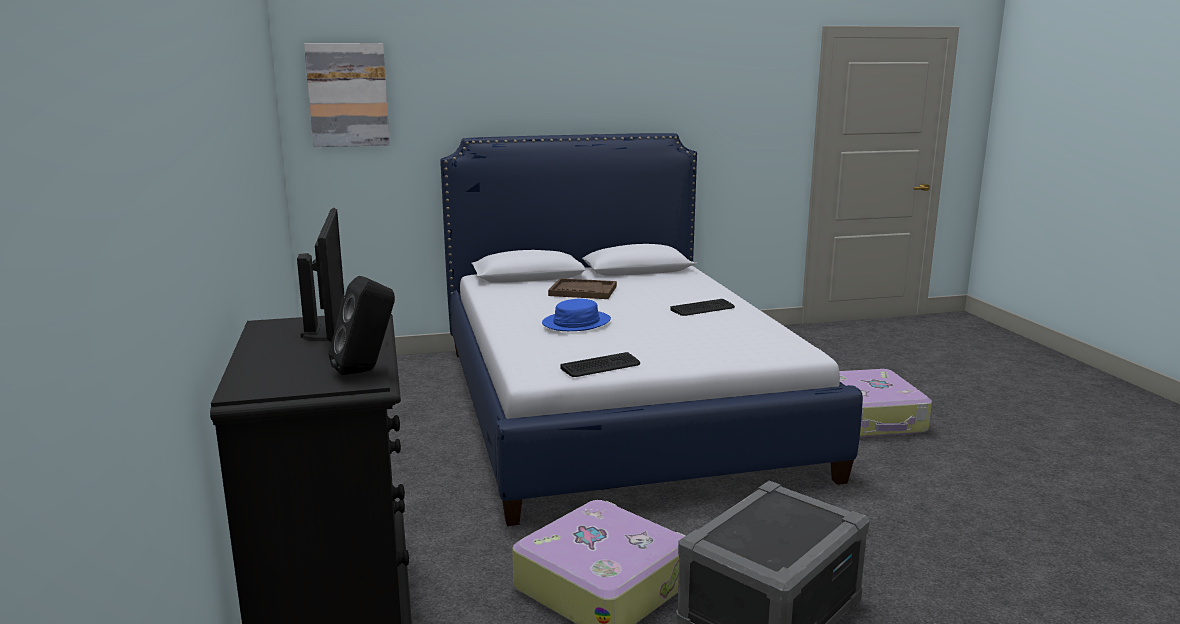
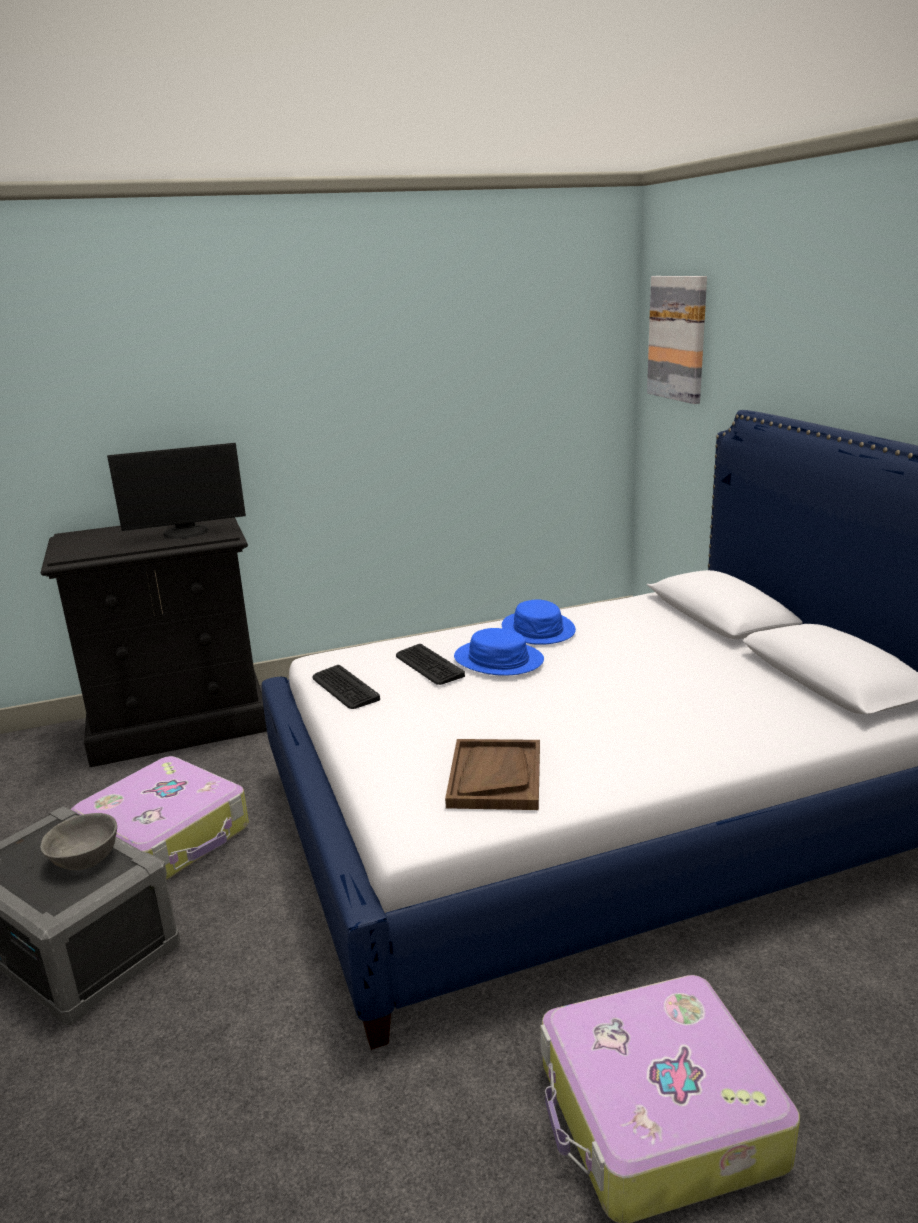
camera: 85 degrees right, 5 degrees up
(366, 371) = (86, 553): black speaker -> none
(521, 312) = (538, 629): none -> blue hat
(582, 291) = (660, 652): brown tray -> brown tray (495, 777)
(703, 308) = (616, 741): keyboard -> keyboard (428, 665)
(768, 513) = (85, 858): none -> grey bowl

